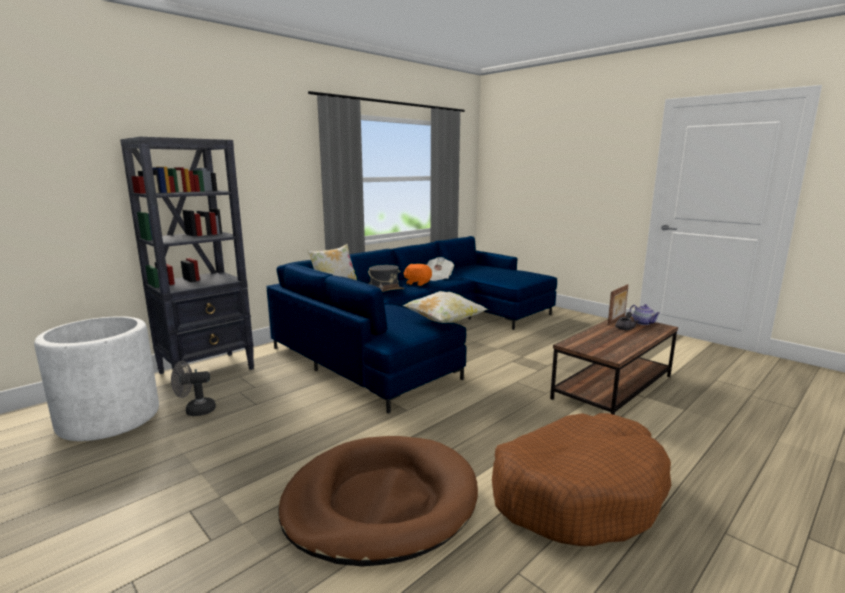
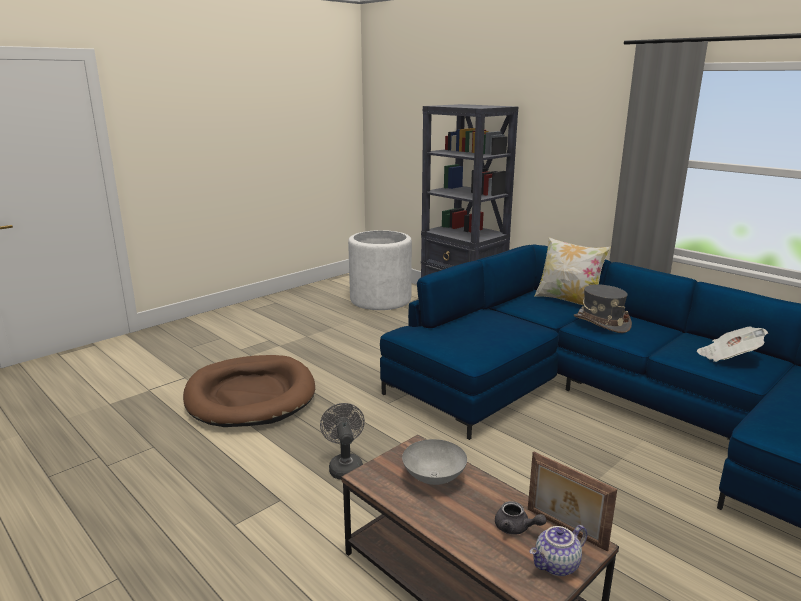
camera: 90 degrees right, 5 degrees up
(195, 410) = (390, 320): grey fan -> grey fan (345, 466)
(417, 283) = (672, 343): orange plush toy -> none
(444, 322) = (476, 359): pillow -> none
(577, 492) = (220, 490): brown dog bed -> none
(598, 341) = (434, 477): none -> grey bowl

